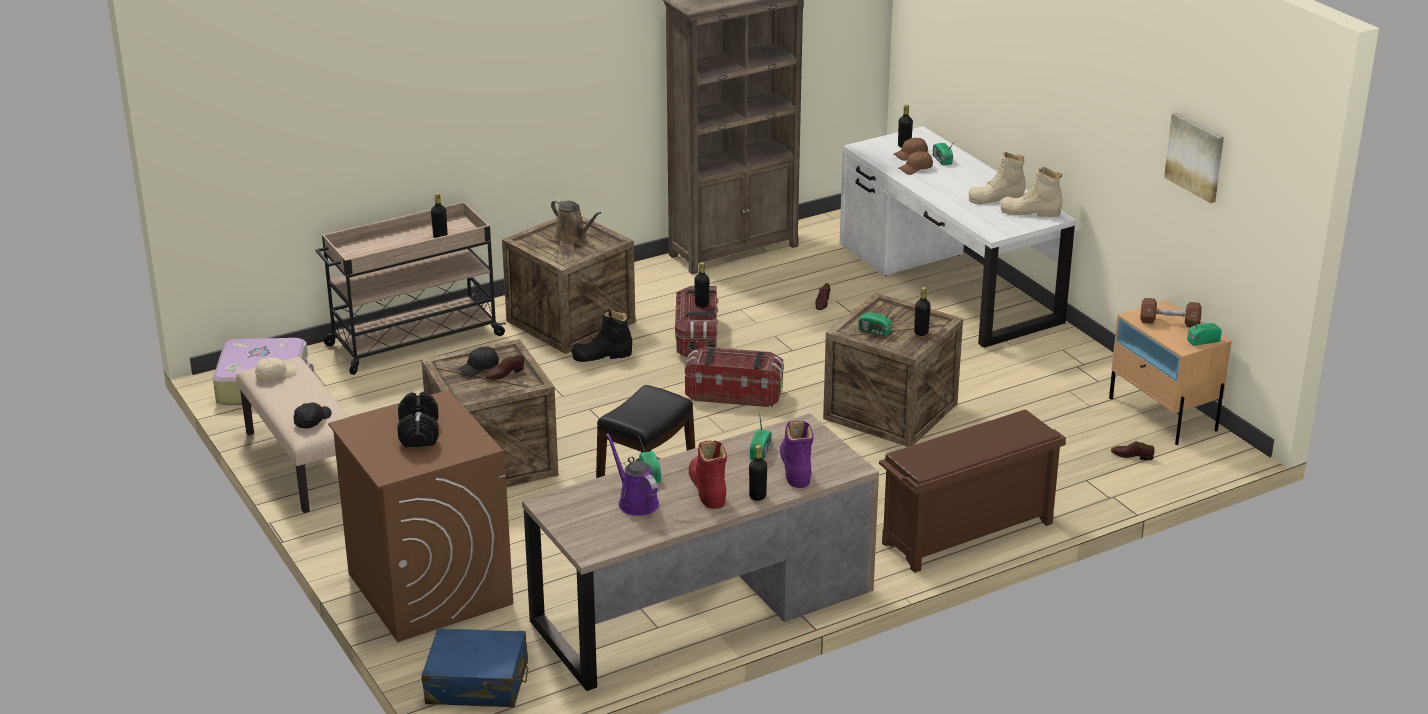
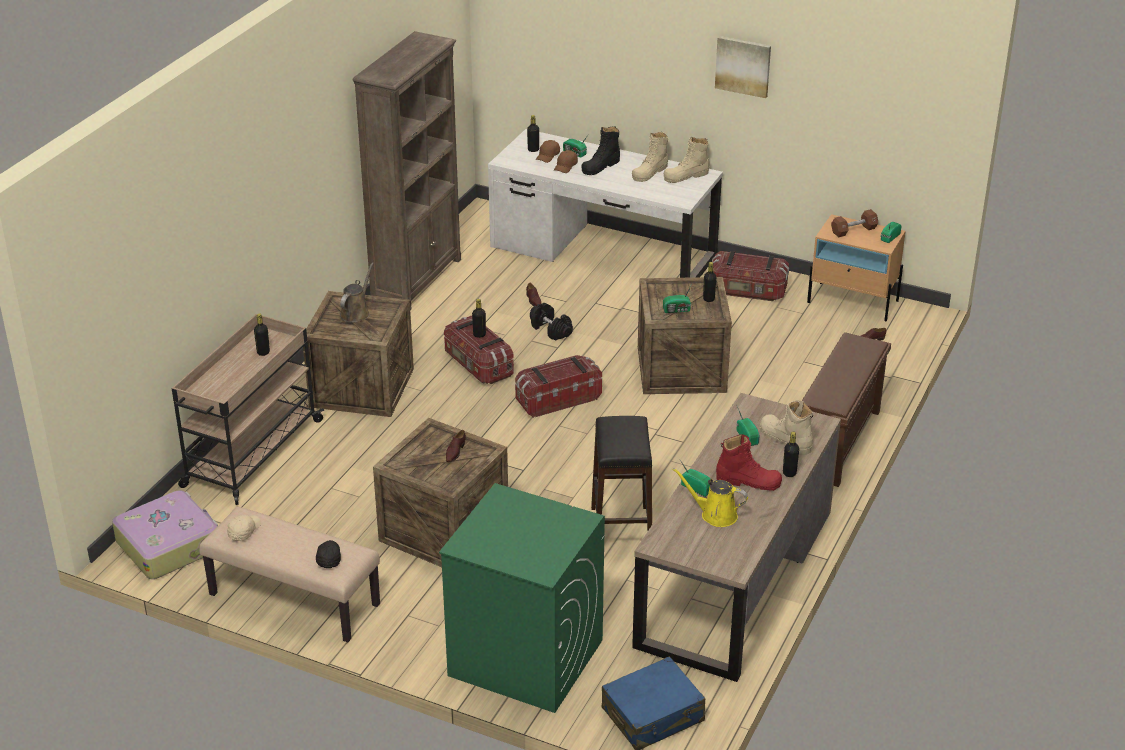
camera: 35 degrees left, 5 degrees up
(418, 433) = (522, 529): black dumbbell -> black dumbbell (550, 330)
(428, 588) = (524, 658): brown washing machine -> green washing machine
(480, 368) = (429, 455): black cap -> none
(573, 236) = (356, 313): brown watering can -> brown watering can turned 75 degrees counterclockwise
(602, 355) = (421, 407): black boot -> black boot (601, 166)
(635, 502) = (715, 515): purple watering can -> yellow watering can
(707, 488) = (748, 481): red boot -> red boot turned 150 degrees clockwise
(795, 467) = (785, 439): purple boot -> beige boot
(1055, 366) = (747, 291): none -> storage box
(1195, 157) = (853, 98): picture -> picture (743, 66)

